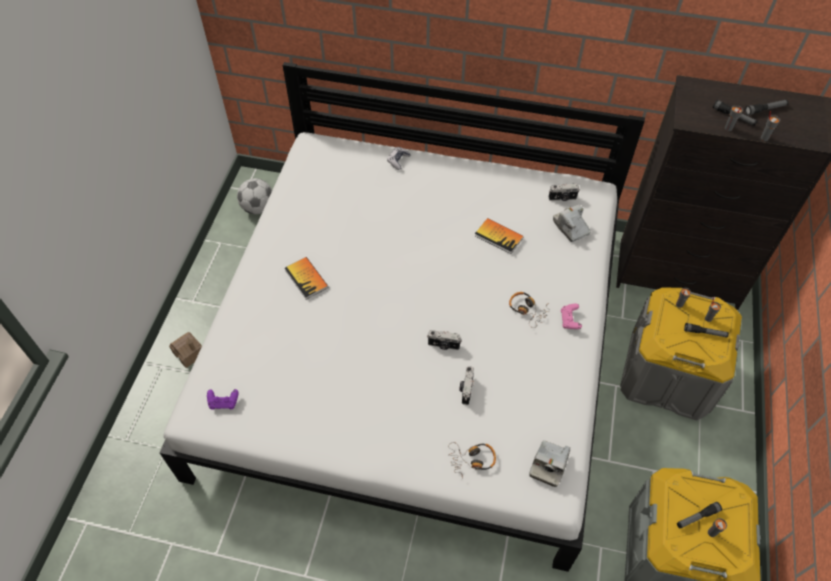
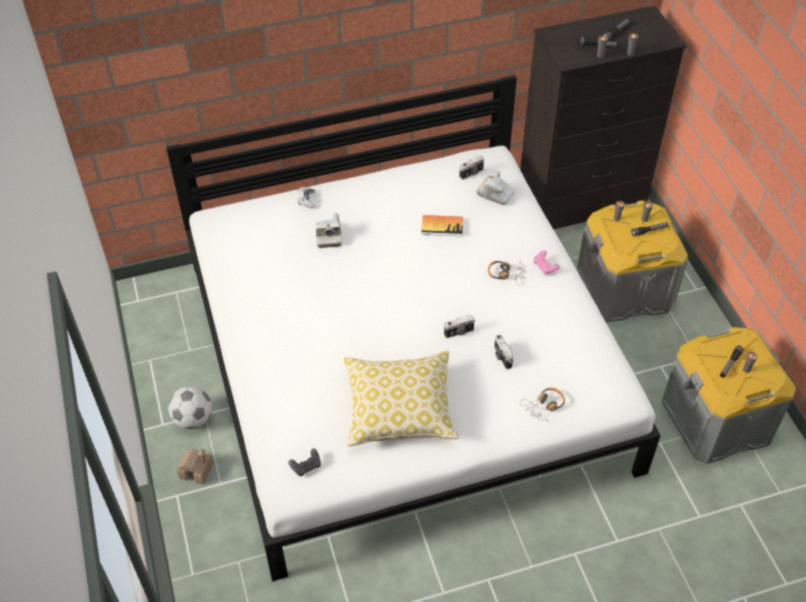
camera: 30 degrees left, 5 degrees down
(224, 402) = (306, 466): purple game controller -> black game controller
(258, 208) = (164, 312): football -> football (193, 419)
(306, 278) = (300, 334): book -> none
(340, 391) = (400, 408): none -> pillow
(549, 465) = (604, 380): camera -> camera (328, 236)

